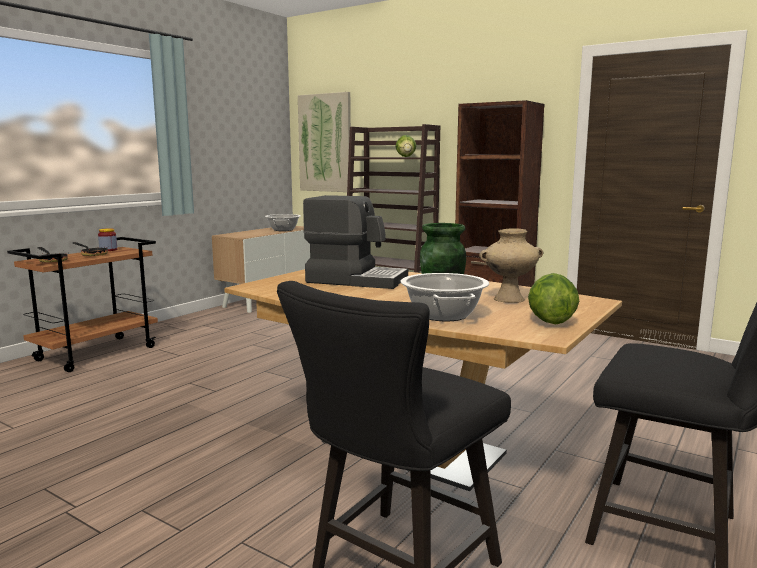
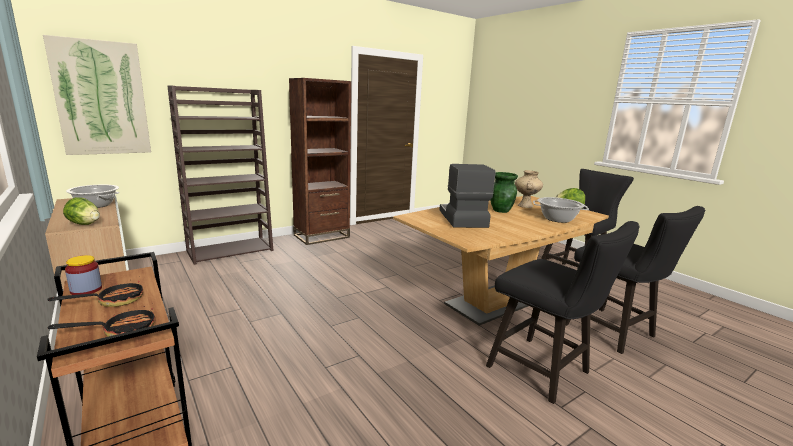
camera: 70 degrees left, 5 degrees up
(219, 497) = (545, 372): none -> black chair
(356, 280) = (462, 218): coffee machine -> coffee machine turned 45 degrees counterclockwise
(405, 157) = (234, 117): lettuce -> lettuce (84, 224)

